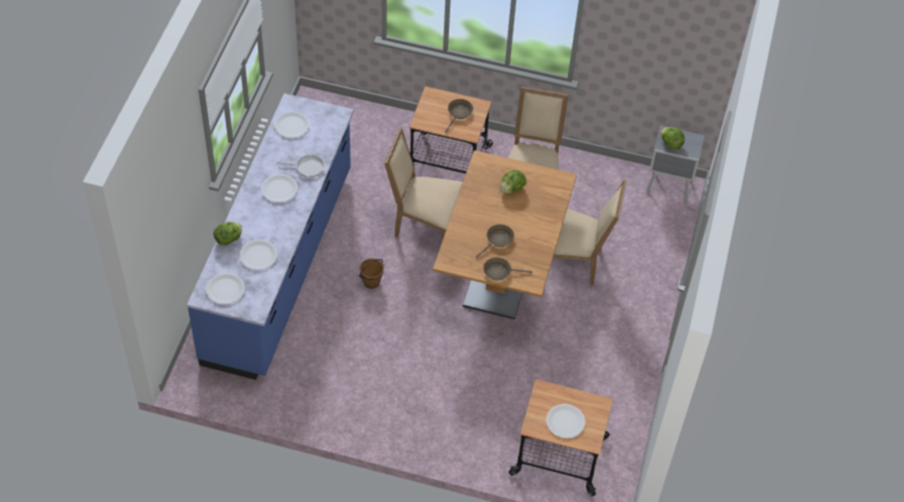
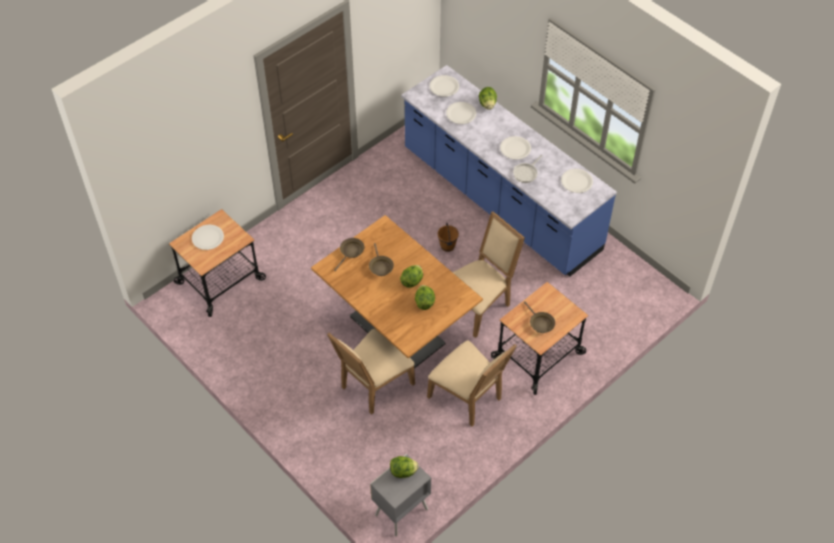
camera: 125 degrees right, 0 degrees up
(495, 208) = (412, 281): none -> lettuce

